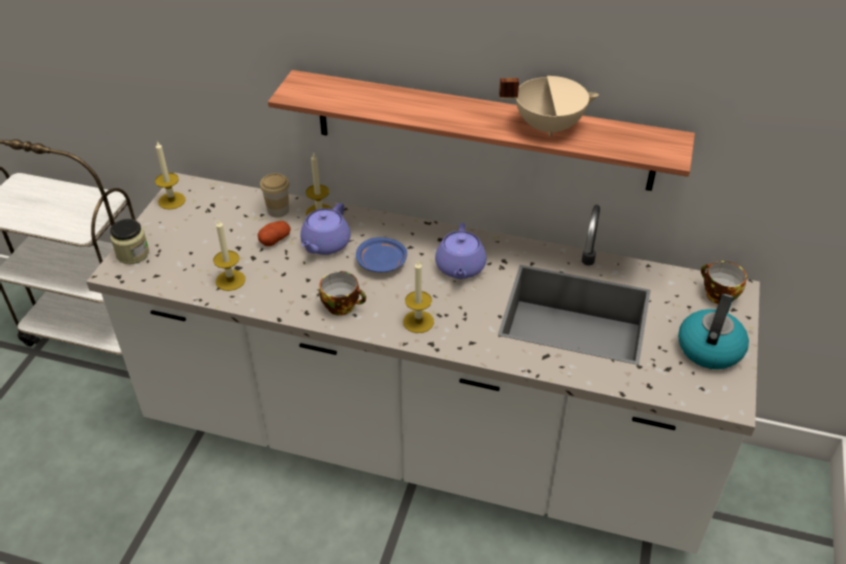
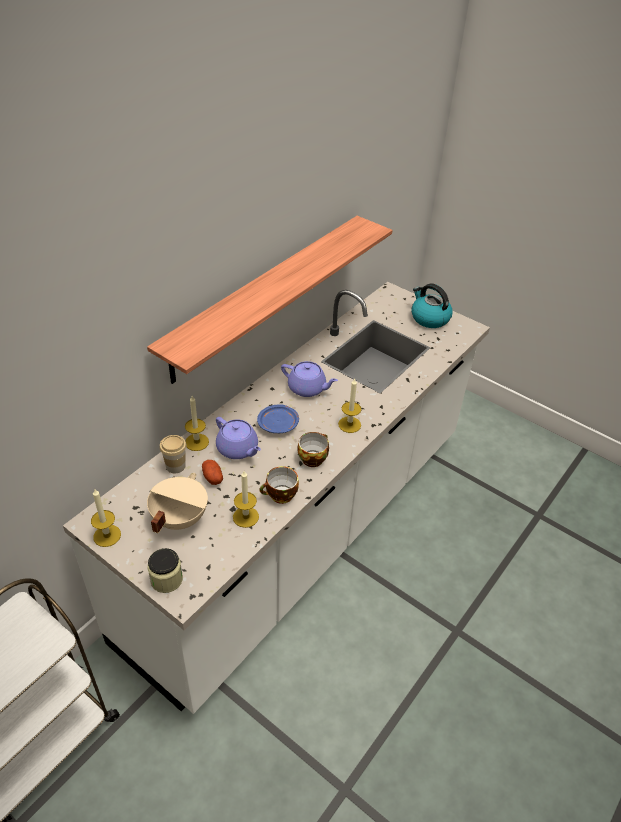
camera: 70 degrees left, 0 degrees up
(547, 126) = (316, 258): beige cooking pot -> beige cooking pot (178, 518)
(717, 295) = (390, 299): cup -> cup (280, 496)

